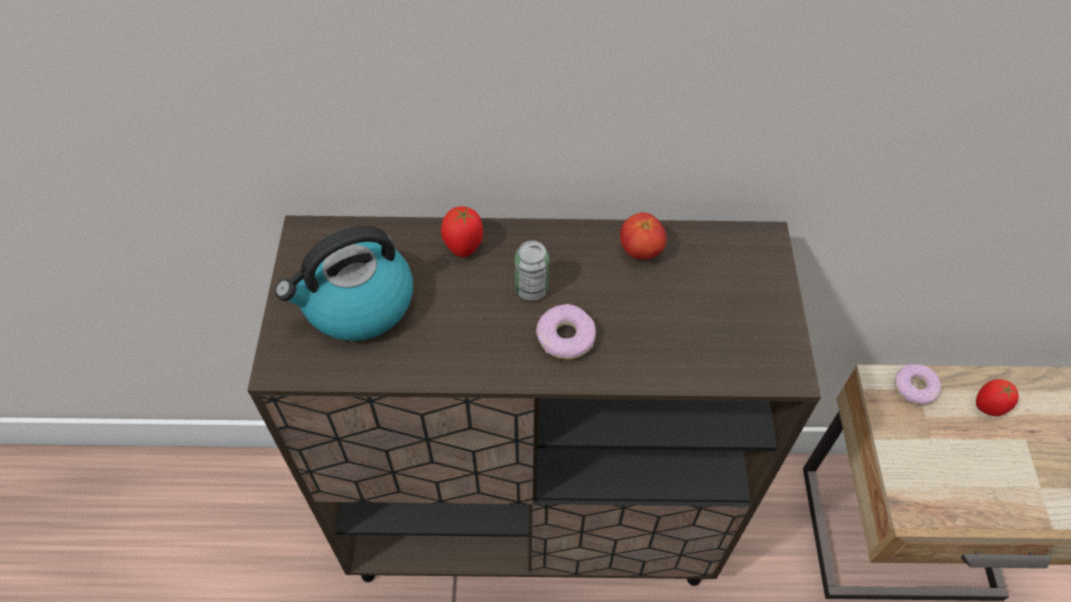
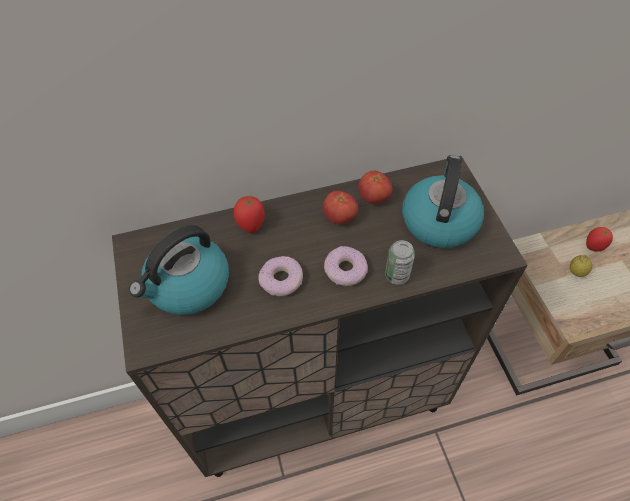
camera: 15 degrees left, 0 degrees up
(531, 289) = (309, 243): can -> can (397, 275)
(584, 266) = (339, 217): none -> tomato
(719, 304) = (439, 220): none -> kettle
(915, 388) = (547, 246): donut -> donut (281, 280)
(946, 437) = (576, 272): none -> lemon

